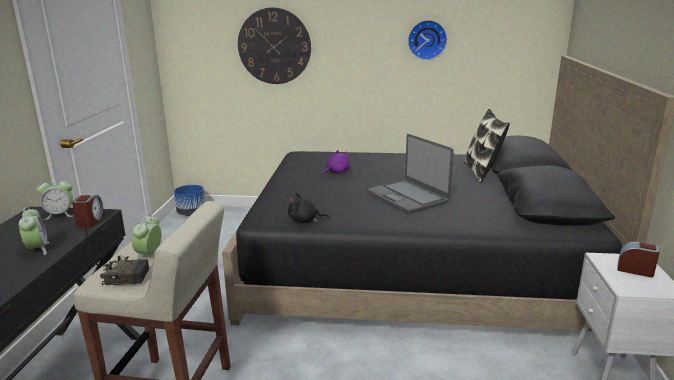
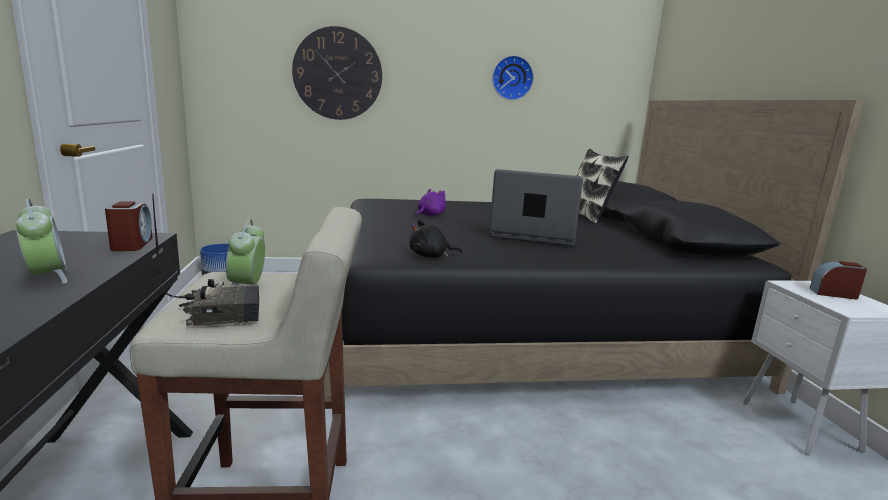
camera: 15 degrees left, 5 degrees down
(60, 215) = (73, 238): alarm clock -> none
(408, 197) = (533, 235): laptop -> laptop turned 150 degrees clockwise

